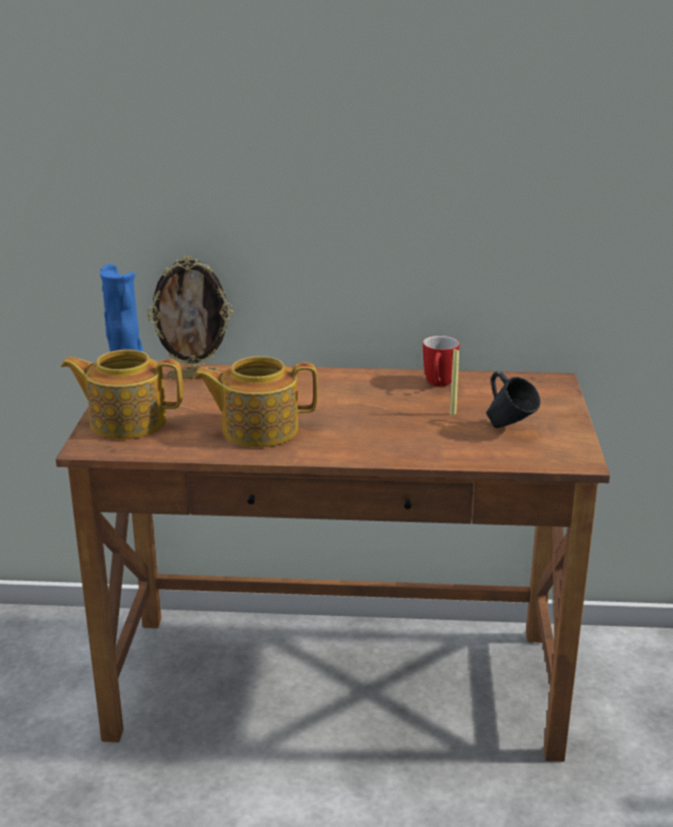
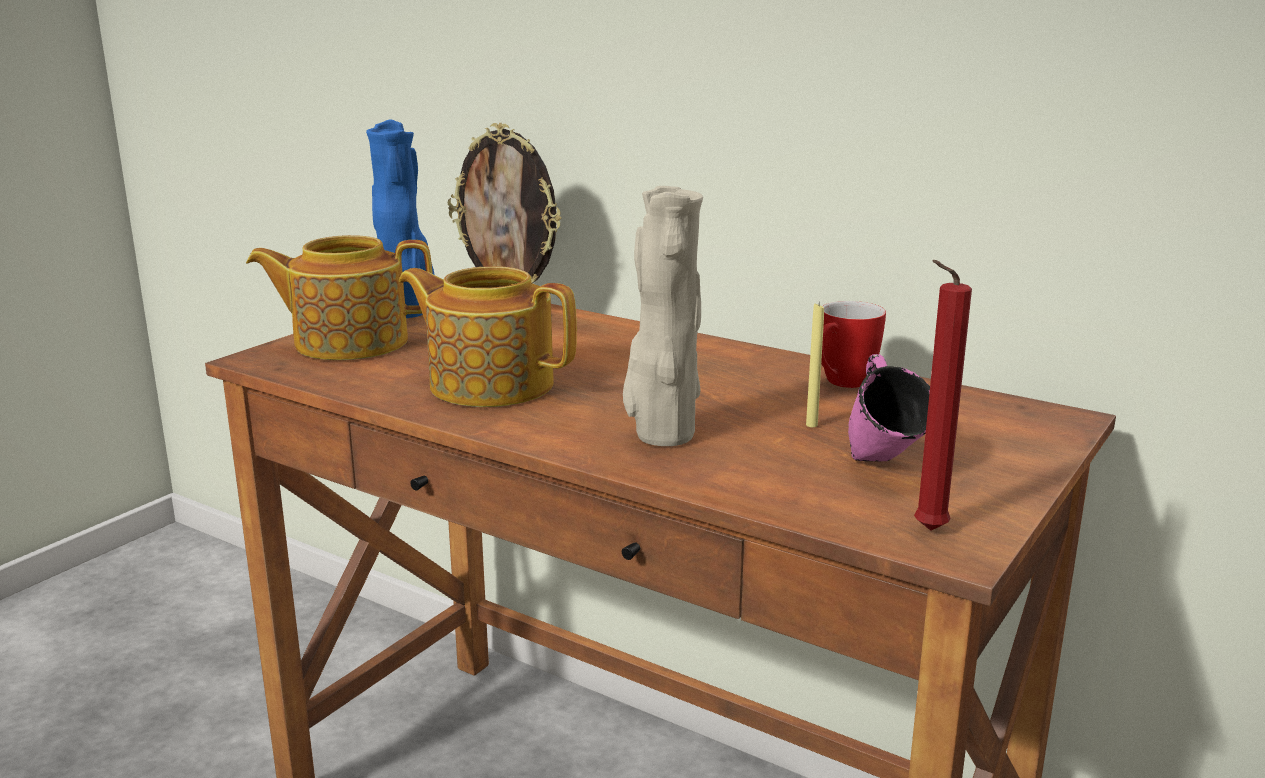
camera: 30 degrees right, 5 degrees down
(126, 421) = (348, 342): teapot -> teapot turned 45 degrees counterclockwise
(391, 439) = (661, 437): none -> beige vase
(509, 429) = (881, 468): blue mug -> pink mug
(560, 456) = (925, 531): none -> red candle

